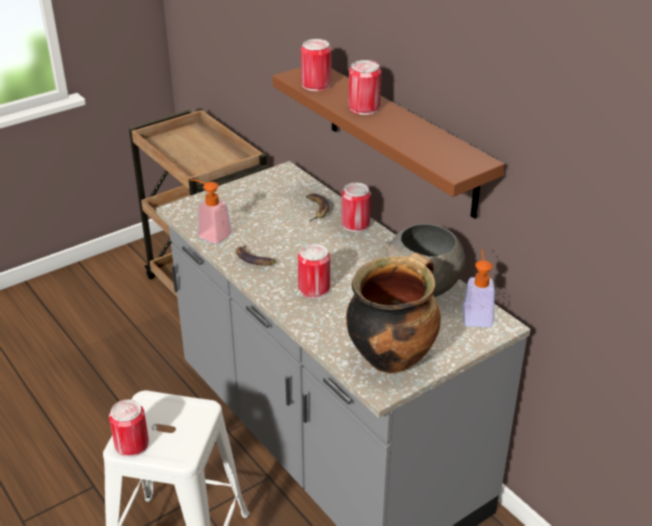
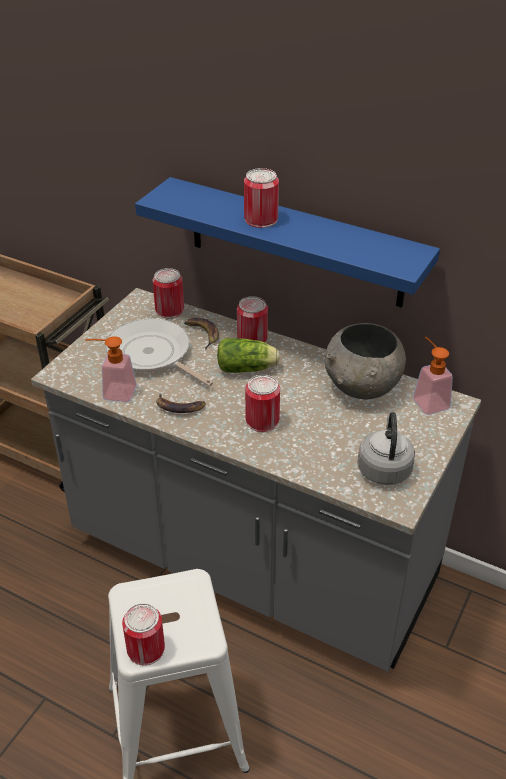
camera: 25 degrees left, 5 degrees up
(262, 214) = (152, 355): none -> frying pan
(316, 85) = (190, 204): can -> can (169, 310)
(334, 246) = (248, 368): none -> lettuce
(391, 356) = (384, 468): cooking pot -> grey kettle
(401, 139) = (295, 243): brown shelf -> blue shelf

